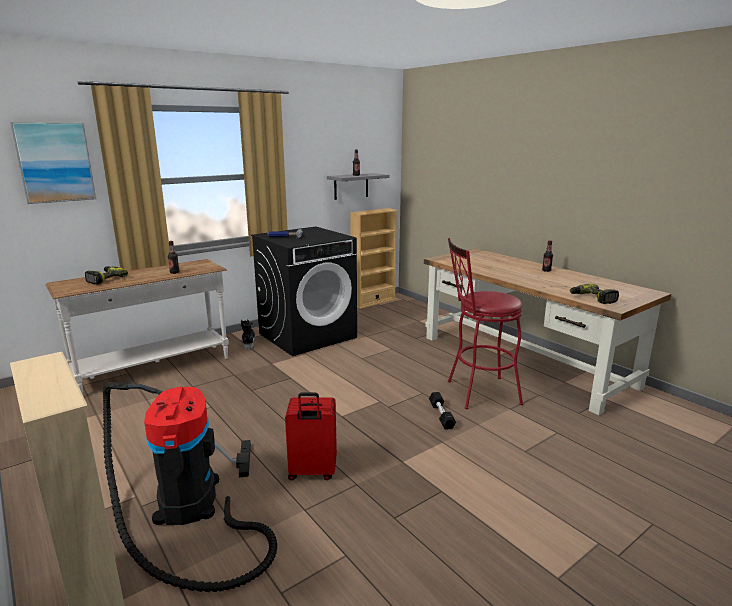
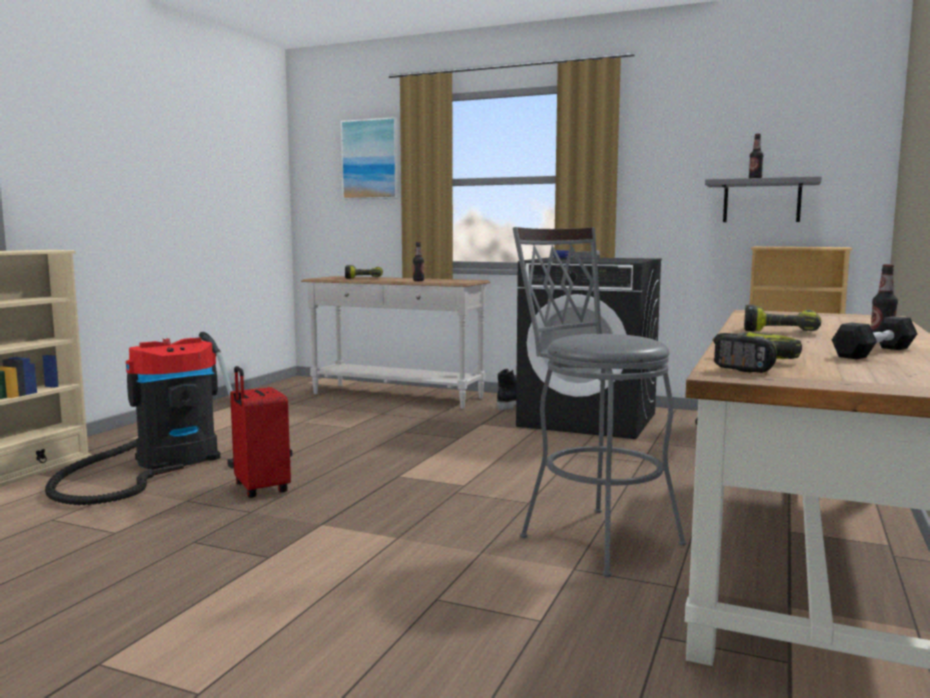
camera: 60 degrees right, 10 degrees down
(441, 416) = (474, 525): black dumbbell -> black dumbbell (874, 352)
(477, 392) = (591, 536): red stool -> grey stool
(505, 272) = (780, 330): none -> power drill

